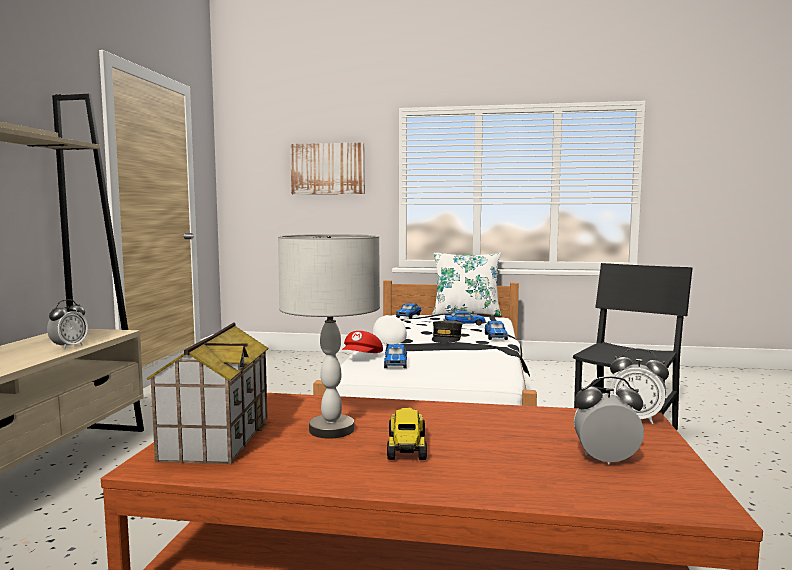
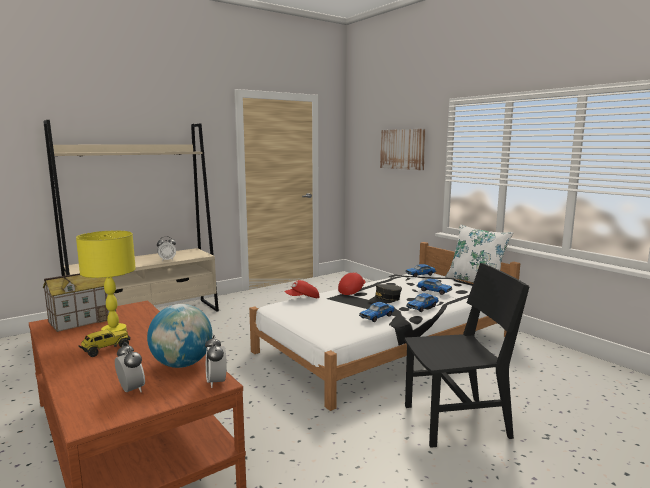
camera: 45 degrees right, 5 degrees up
(331, 429) = (114, 331): grey table lamp -> yellow table lamp
(388, 340) = (351, 290): white cap -> red cap
(395, 363) = (306, 308): toy car -> toy car (377, 316)
(550, 421) = (182, 364): none -> globe

